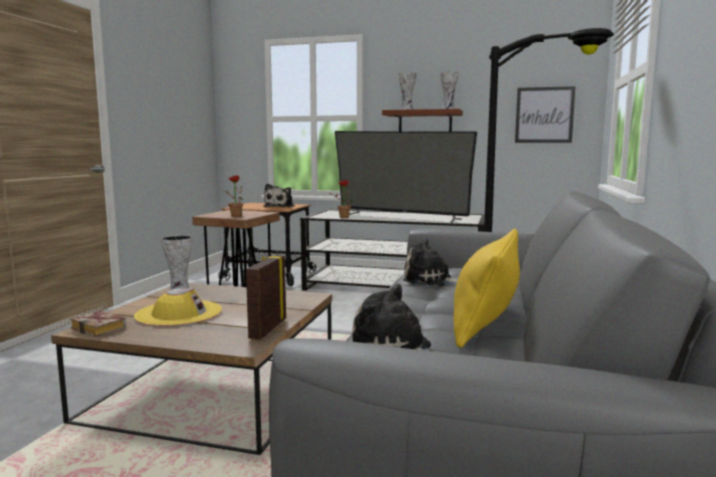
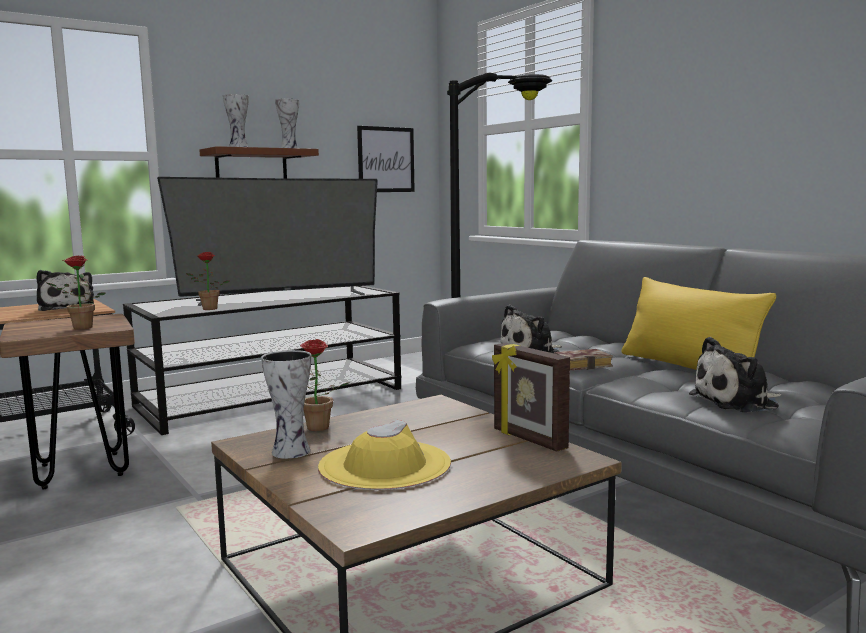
camera: 50 degrees left, 0 degrees up
(101, 328) = (373, 515): book -> book (583, 364)
(222, 290) = (317, 429): none -> potted plant

